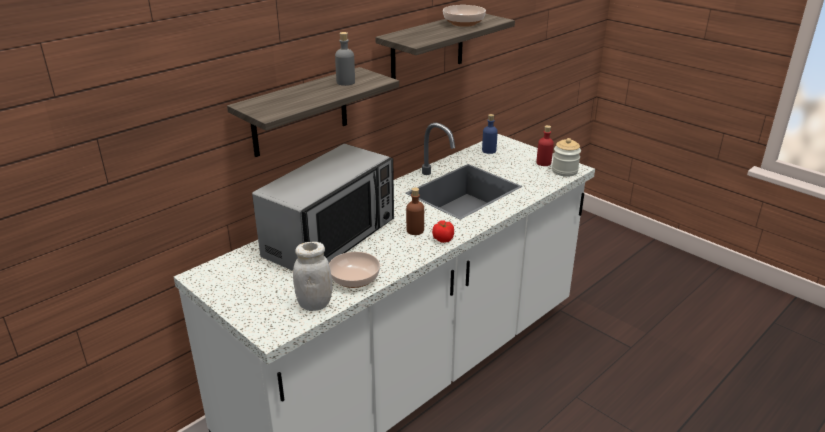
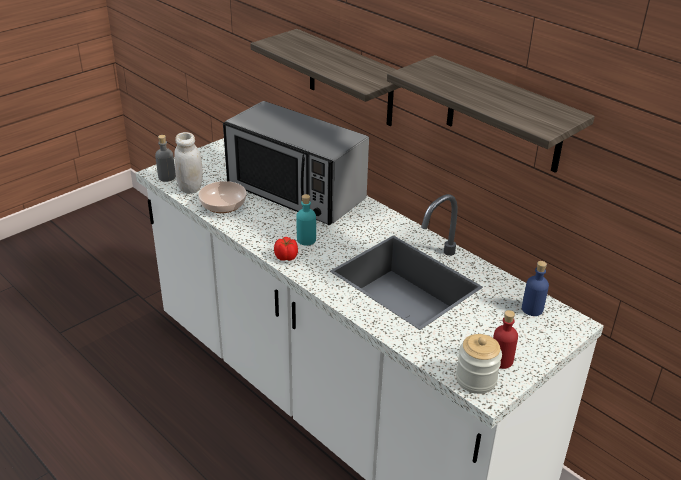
camera: 90 degrees right, 5 degrees up
(345, 82) = (355, 69): grey bottle -> grey bottle (167, 177)
(415, 230) = (306, 240): brown bottle -> turquoise bottle
(463, 23) = (511, 103): bowl -> none

